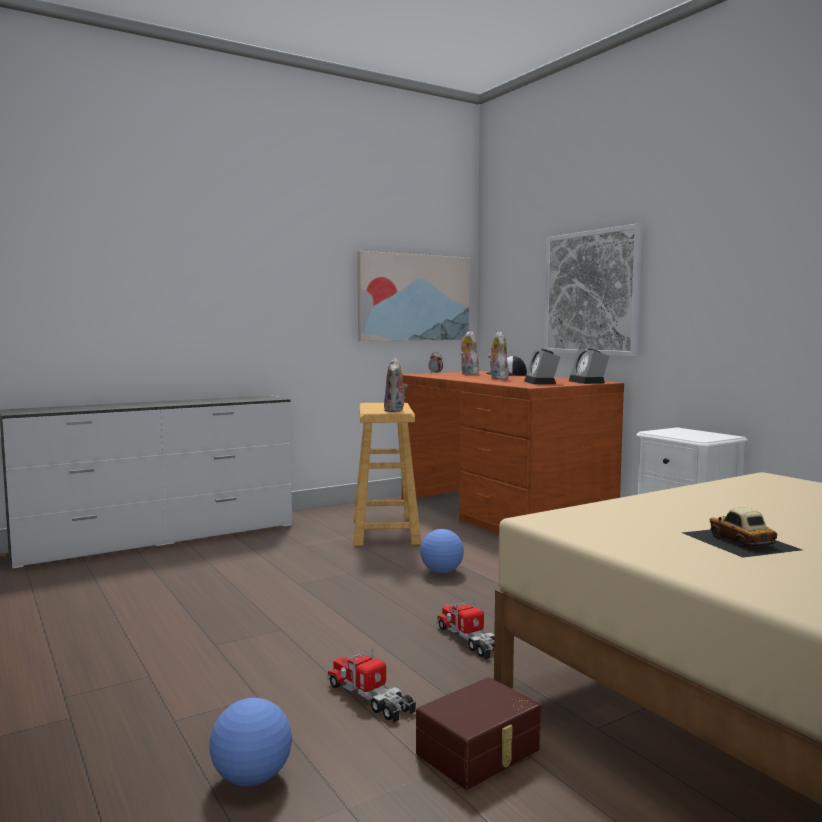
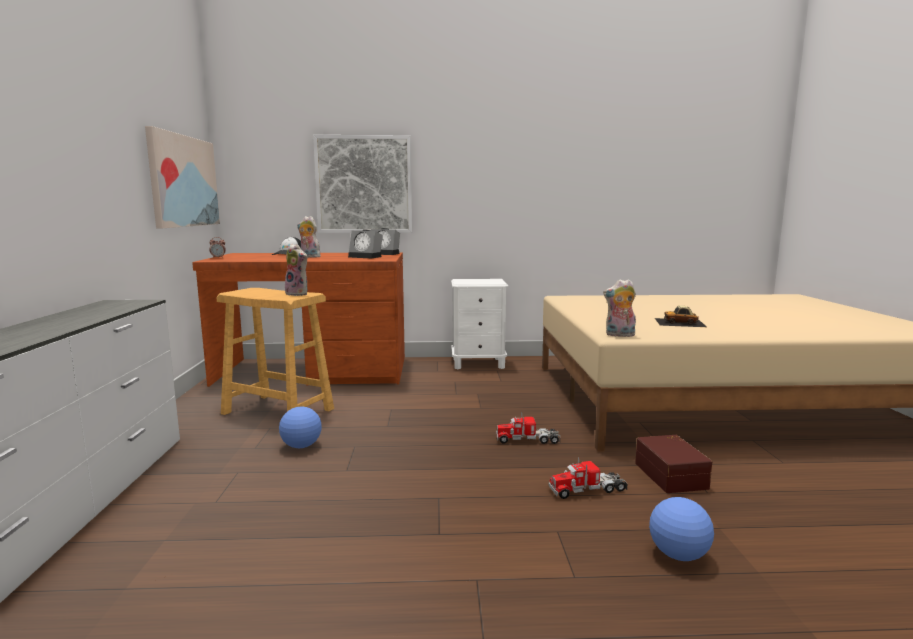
camera: 60 degrees left, 5 degrees up
(441, 572) = (402, 417): football -> football (301, 446)
(468, 373) = (250, 256): plush toy -> plush toy (619, 335)

